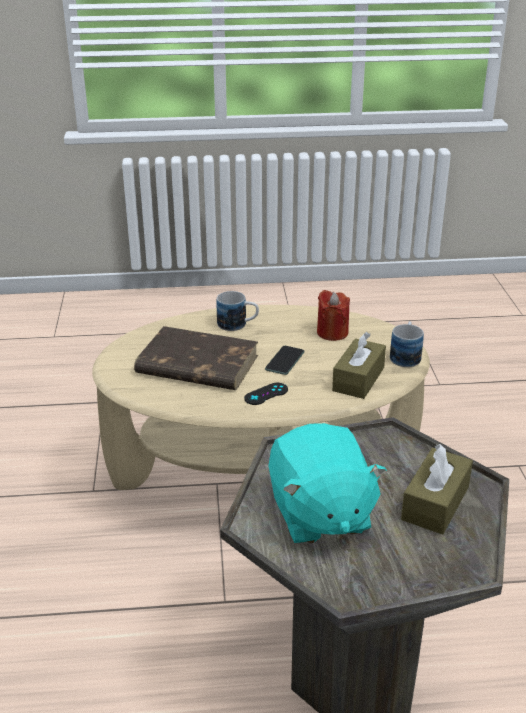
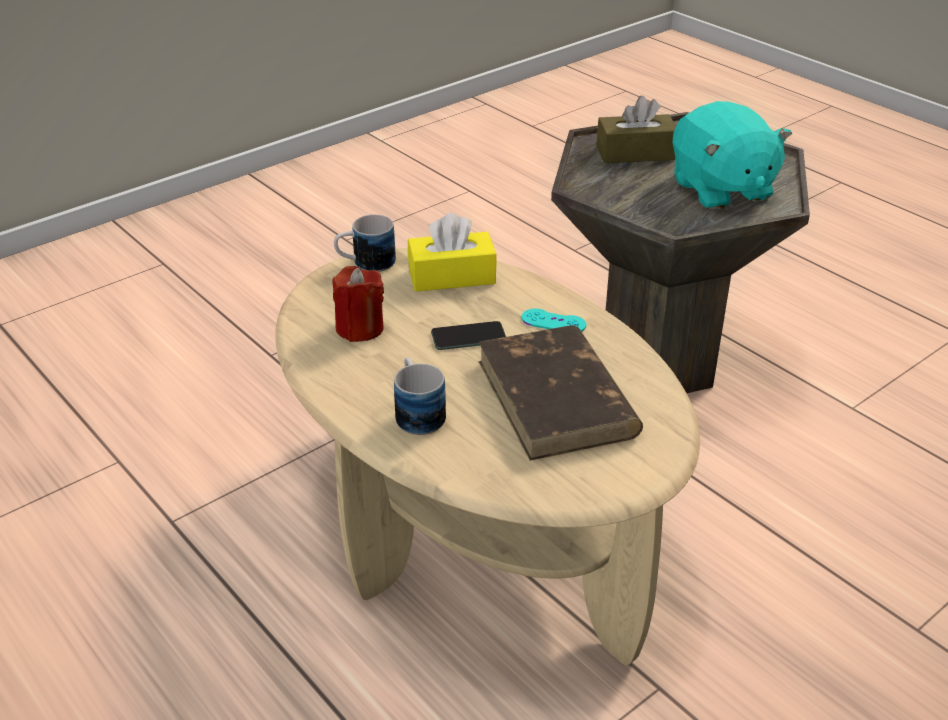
camera: 125 degrees left, 5 degrees up
(266, 394) = (553, 321): black game controller -> turquoise game controller
(319, 514) = (720, 190): turquoise plush toy -> turquoise plush toy turned 120 degrees clockwise
(358, 379) = (452, 276): brown tissue box -> yellow tissue box

